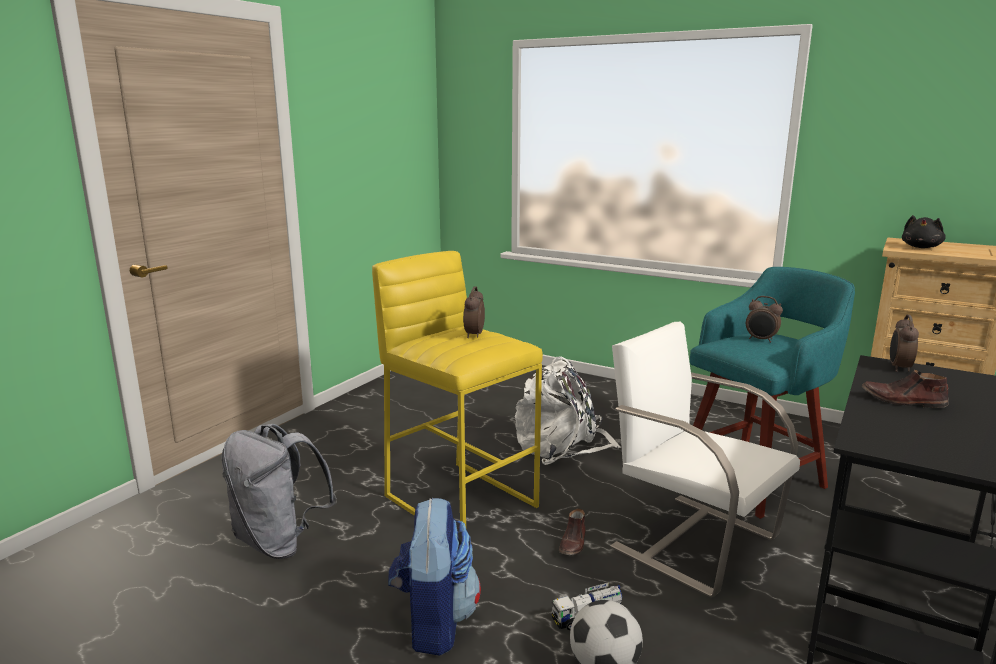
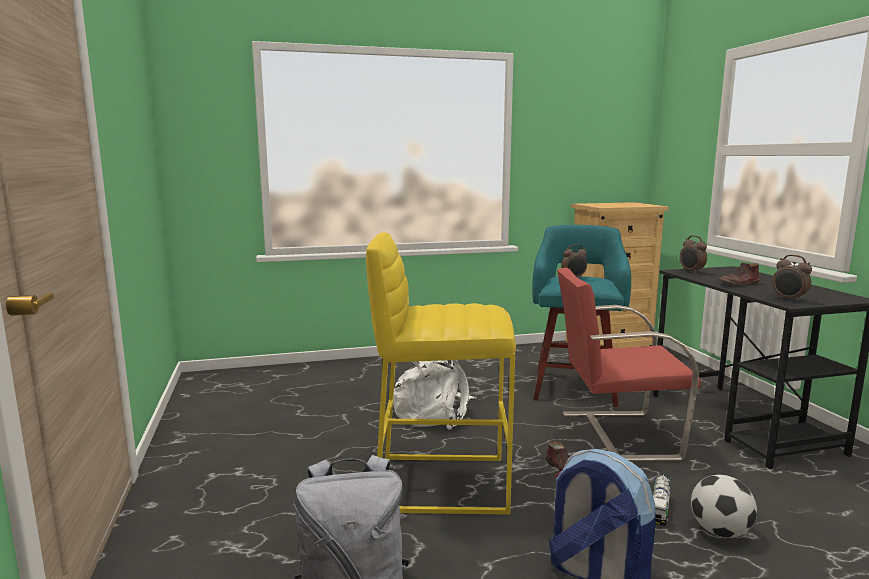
camera: 45 degrees left, 5 degrees down
(473, 335) = (457, 306): alarm clock -> alarm clock (788, 299)
(692, 541) = (615, 435): white chair -> red chair
(921, 247) = (607, 205): black plush toy -> none

